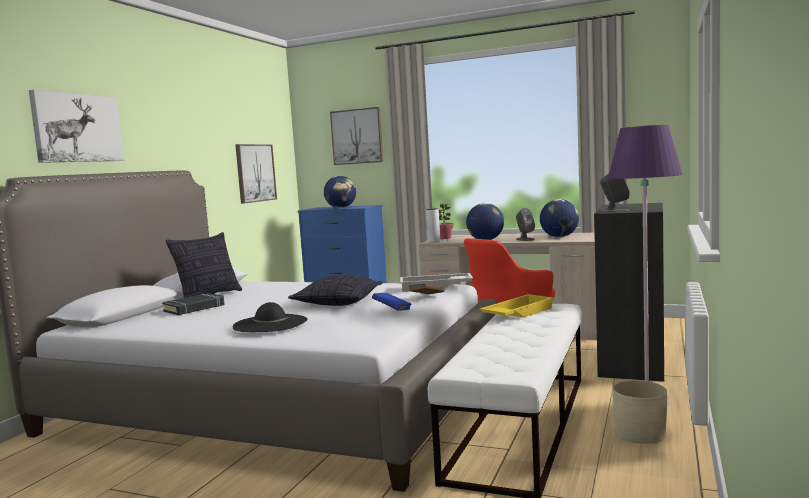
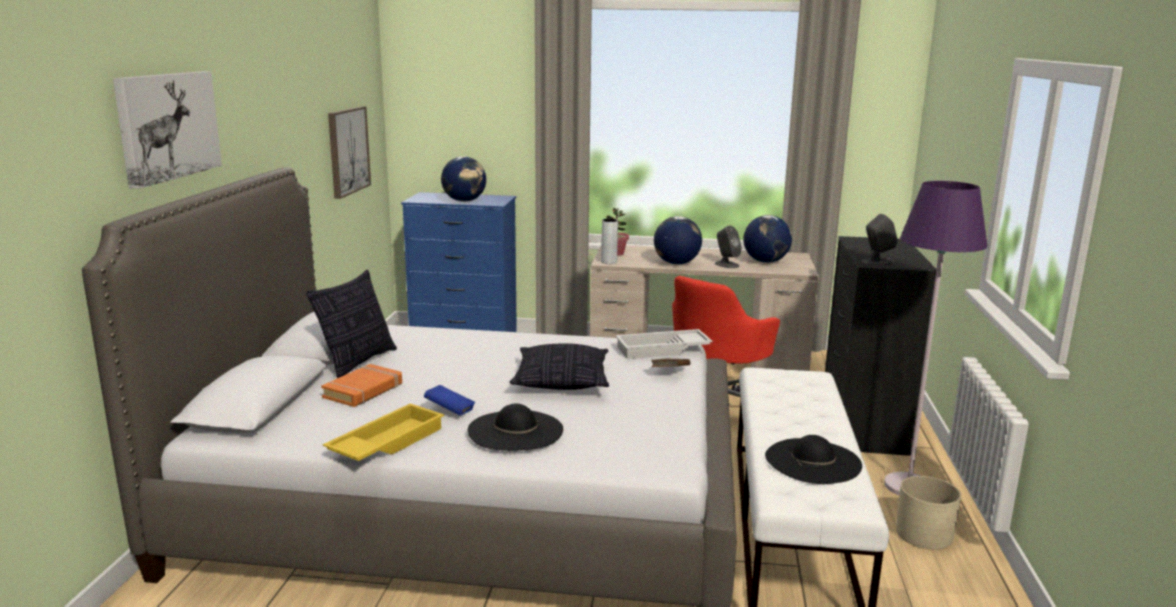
camera: 15 degrees left, 10 degrees up
(194, 308) = (363, 391): black book -> orange book
(357, 136) = (483, 98): picture -> none
(392, 310) = (649, 400): blue book -> blue book (450, 411)
(507, 350) = (813, 461): none -> black hat
(517, 313) = (773, 389): yellow tray -> yellow tray (386, 442)

